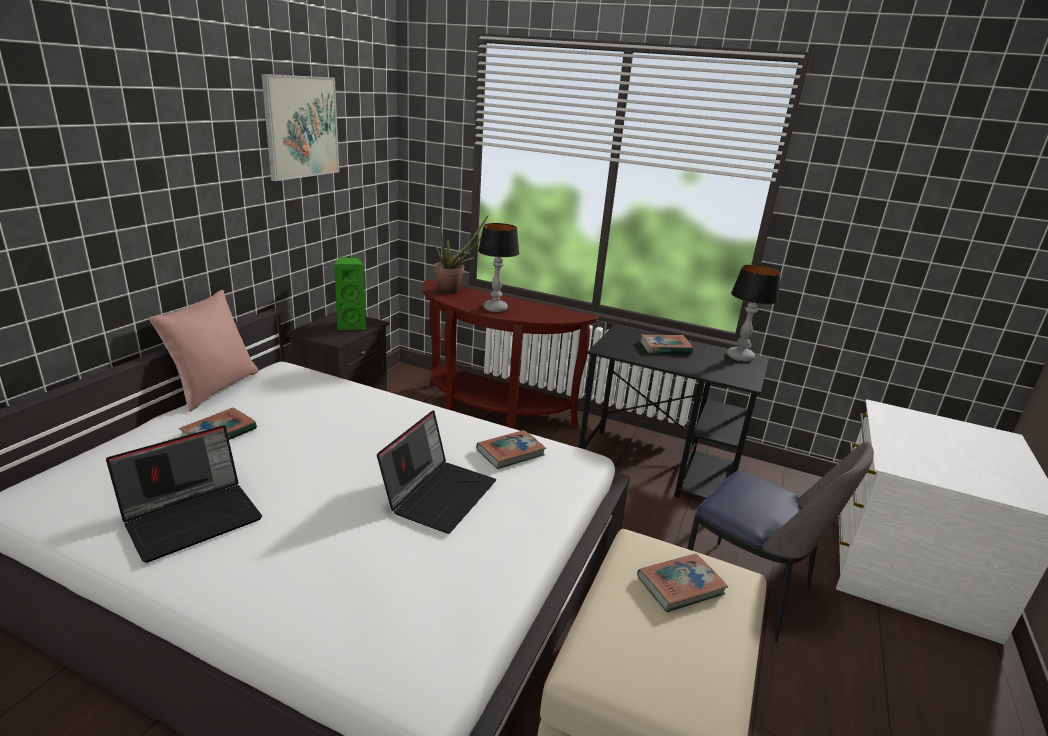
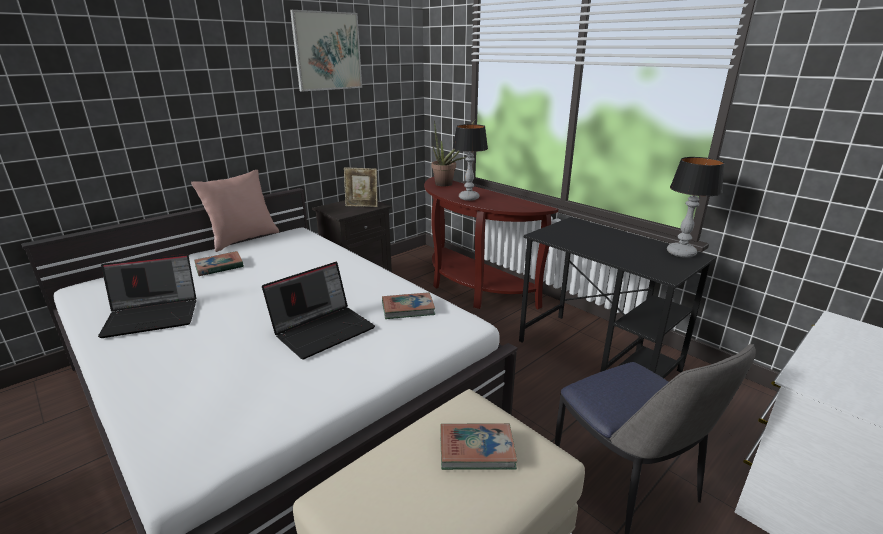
camera: 25 degrees right, 0 degrees up
(351, 325) = (362, 206): green speaker -> picture frame
(665, 348) = (604, 238): book -> none

